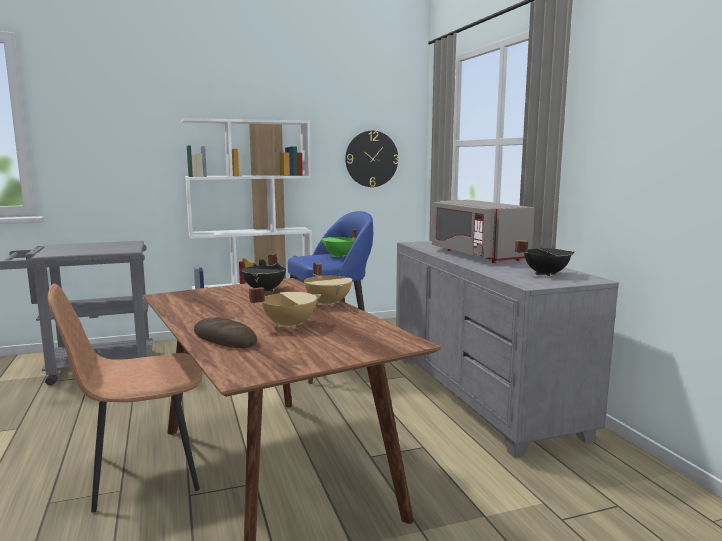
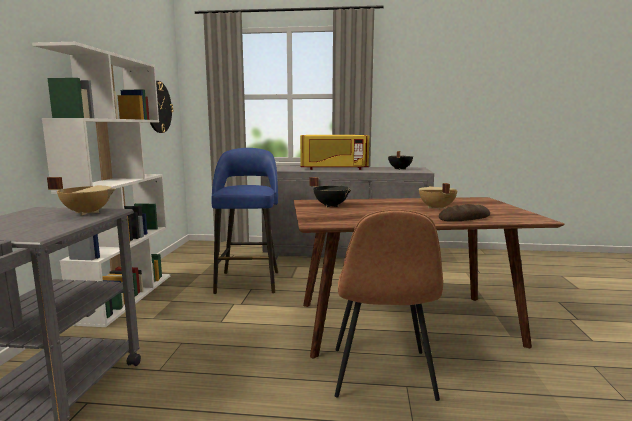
camera: 65 degrees left, 0 degrees up
(329, 303) = (386, 200): beige cooking pot -> beige cooking pot (87, 212)
(340, 256) = (251, 185): green cooking pot -> none
(476, 255) = (334, 168): grey microwave -> yellow microwave

